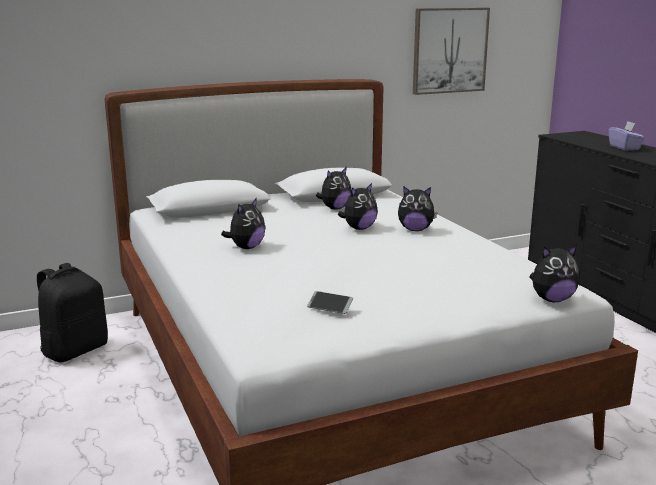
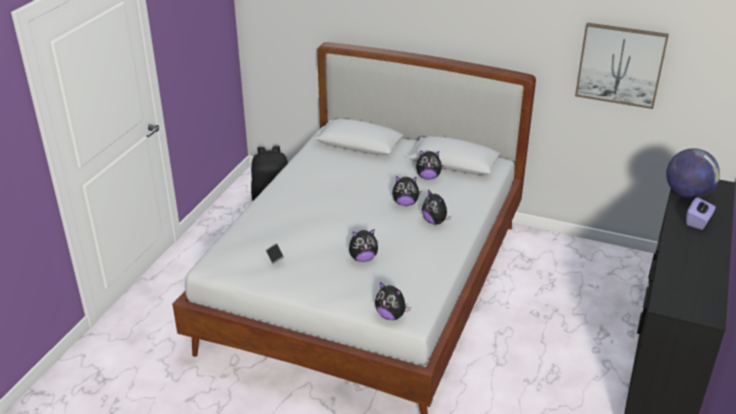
camera: 45 degrees right, 15 degrees up
(246, 247) = (319, 190): plush toy -> plush toy (363, 258)
(579, 140) = (687, 194): none -> globe

